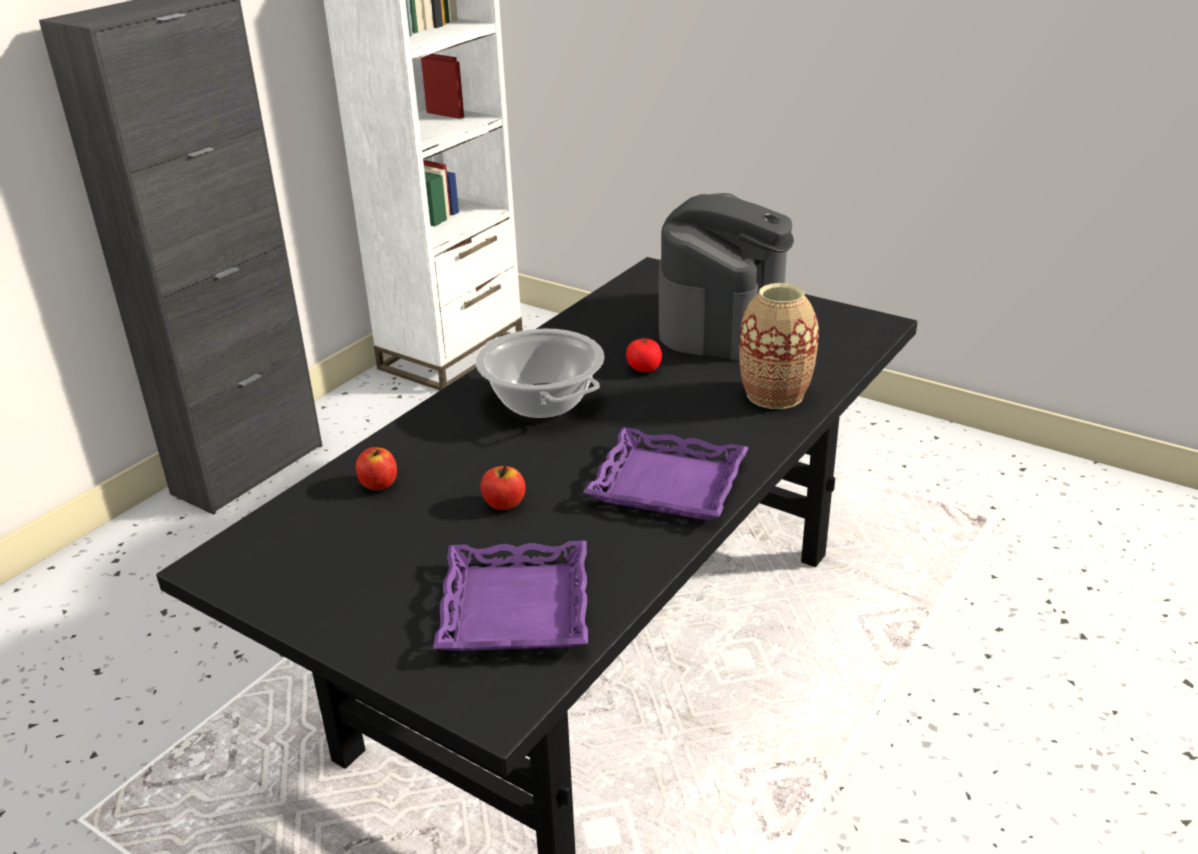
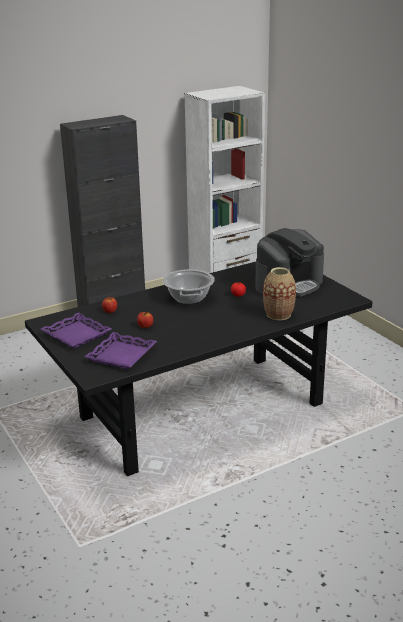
camera: 25 degrees right, 5 degrees down
(668, 483) = (206, 333): purple tray -> purple tray (77, 335)

